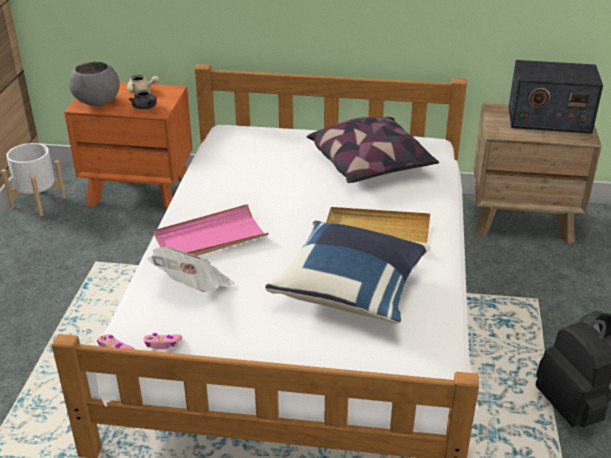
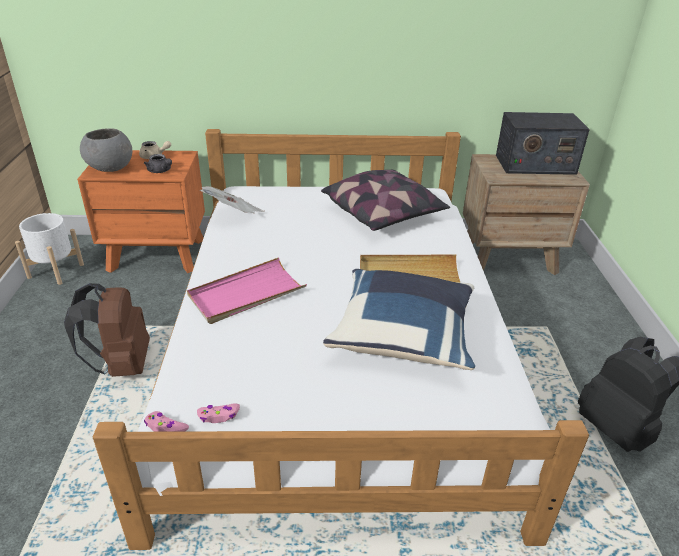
camera: 10 degrees left, 0 degrees up
(91, 299) = (122, 365): none -> brown backpack
(194, 286) = (240, 347): newspaper -> newspaper (234, 215)

